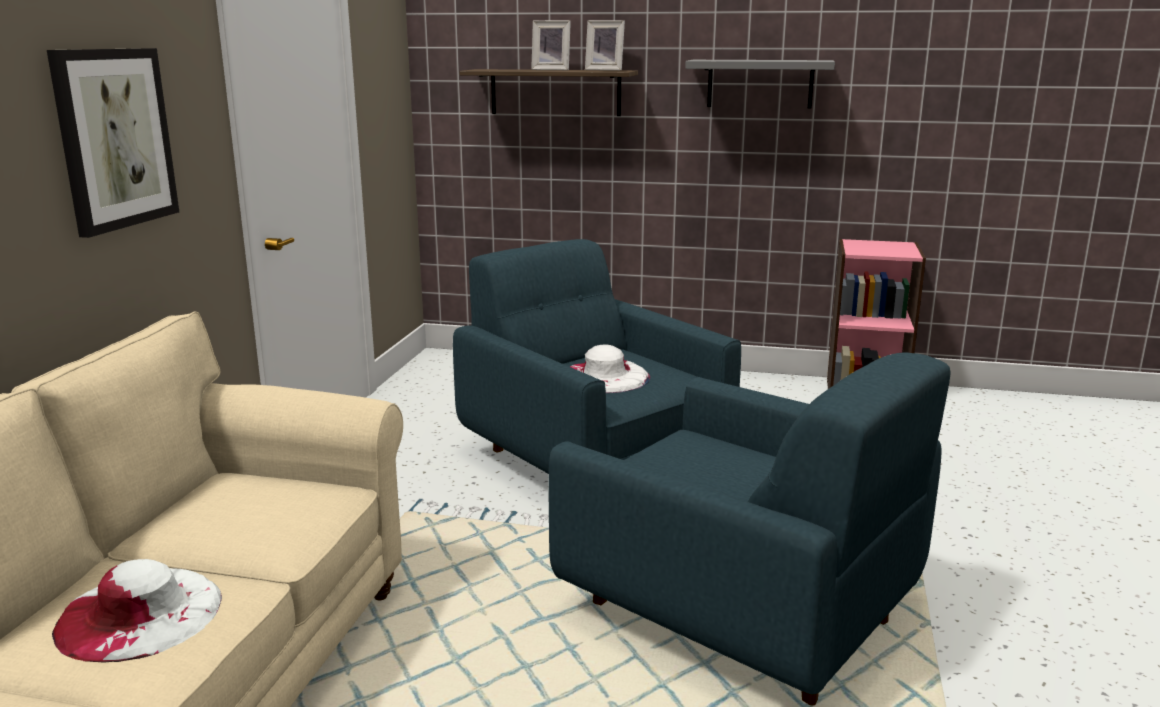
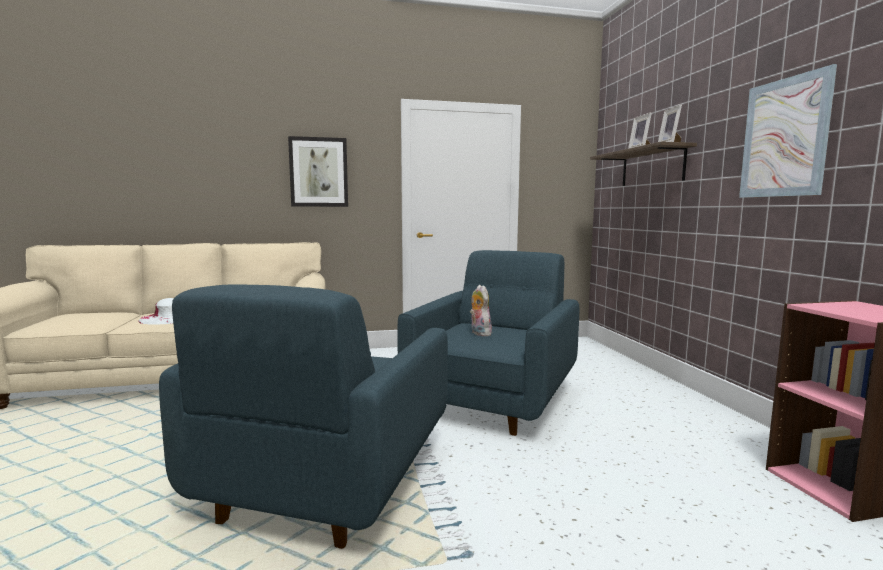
camera: 65 degrees right, 10 degrees down
(605, 376) = (479, 333): white hat -> plush toy
(760, 83) = (784, 138): grey shelf -> picture

